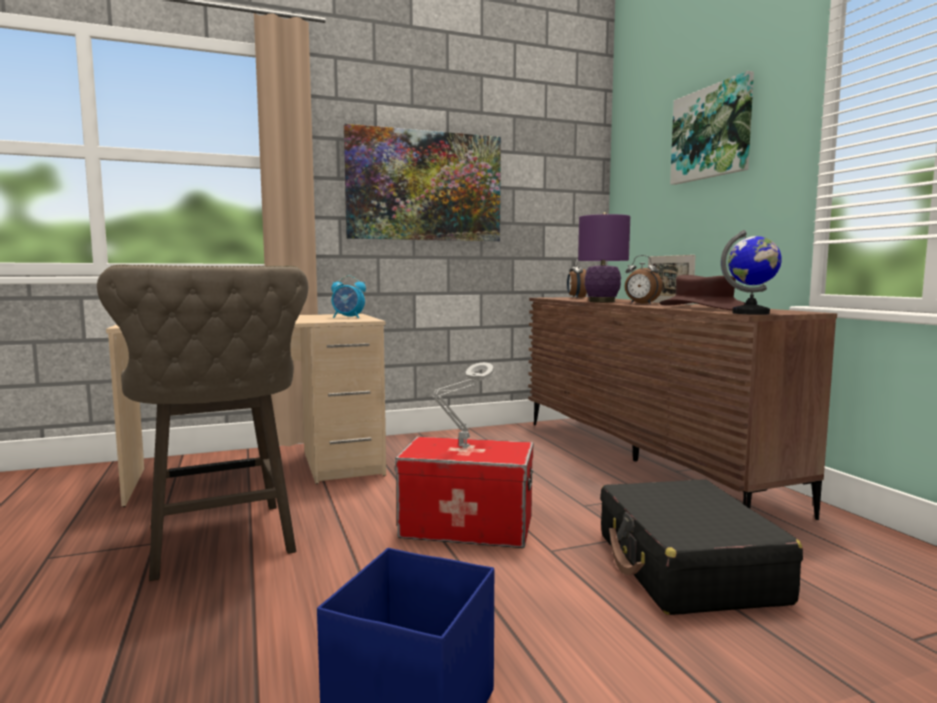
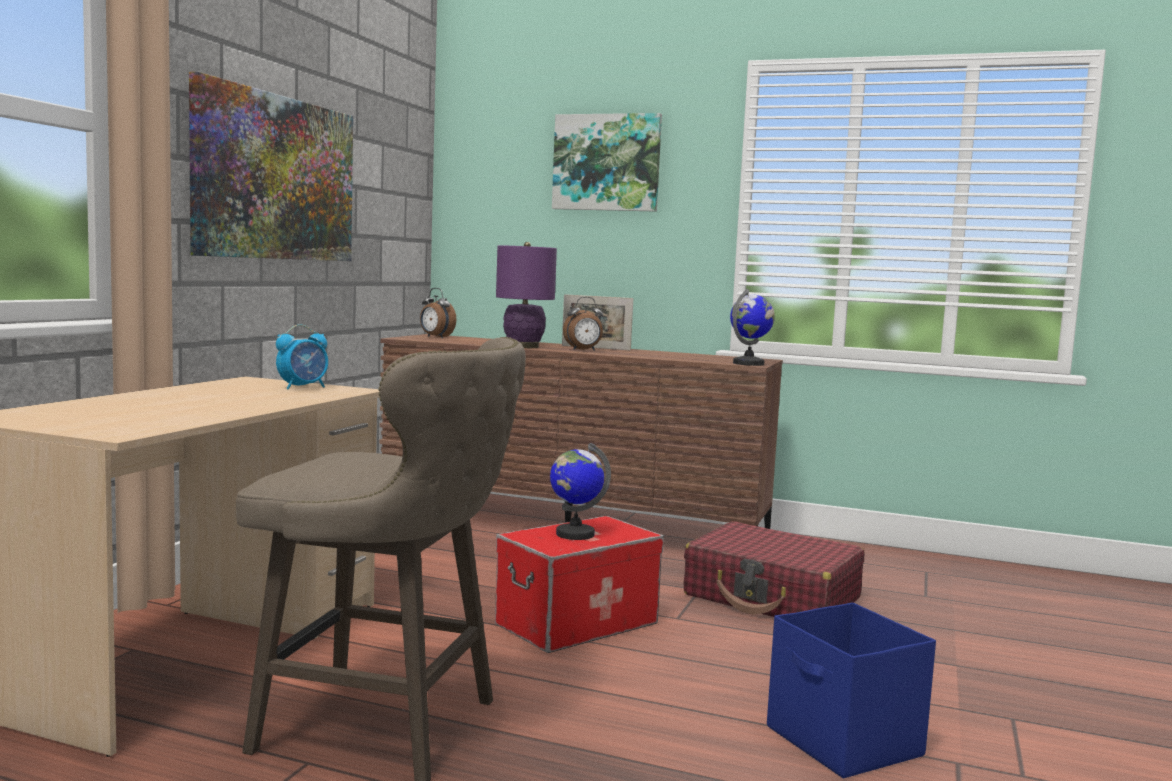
camera: 50 degrees left, 0 degrees up
(462, 448) = (574, 534): grey table lamp -> globe
(687, 567) = (772, 597): black suitcase -> red suitcase
(703, 308) = (674, 356): brown hat -> none

